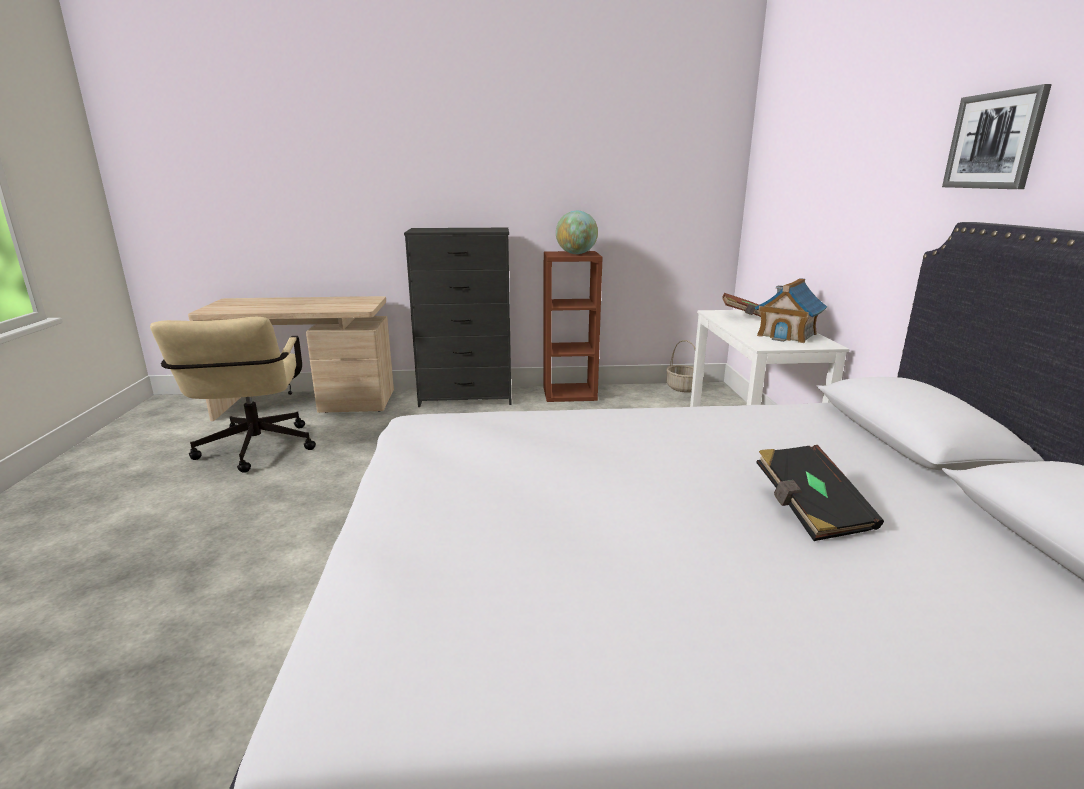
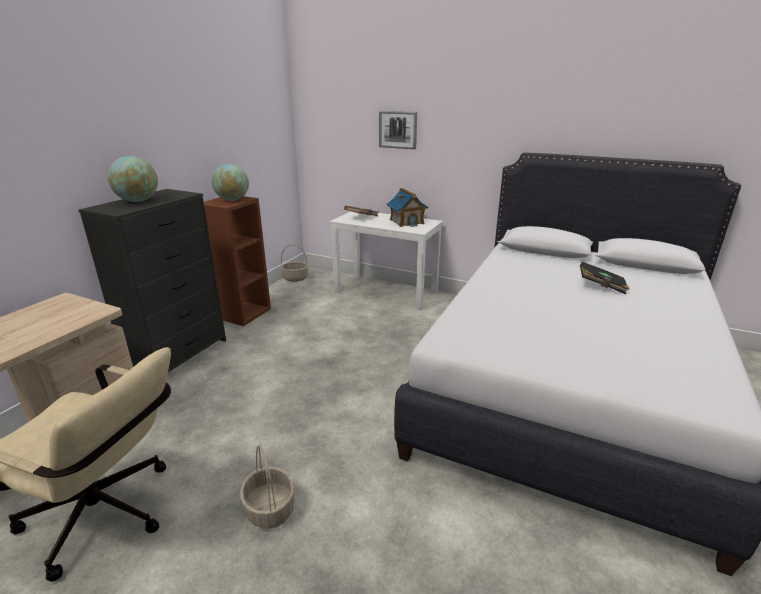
camera: 60 degrees left, 5 degrees up
(281, 509) = (269, 509): none -> basket
(453, 229) = (138, 201): none -> globe
(994, 141) = (521, 116): picture -> picture (398, 129)

